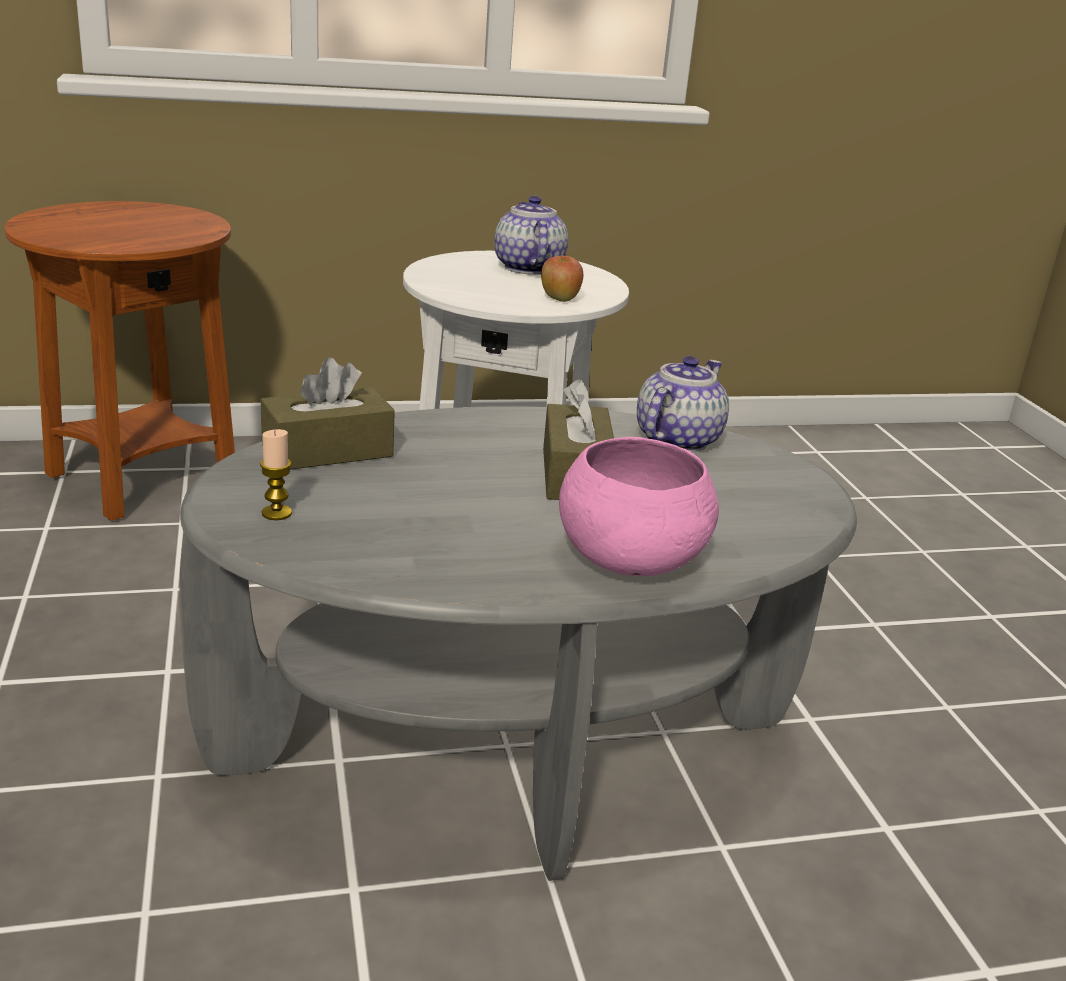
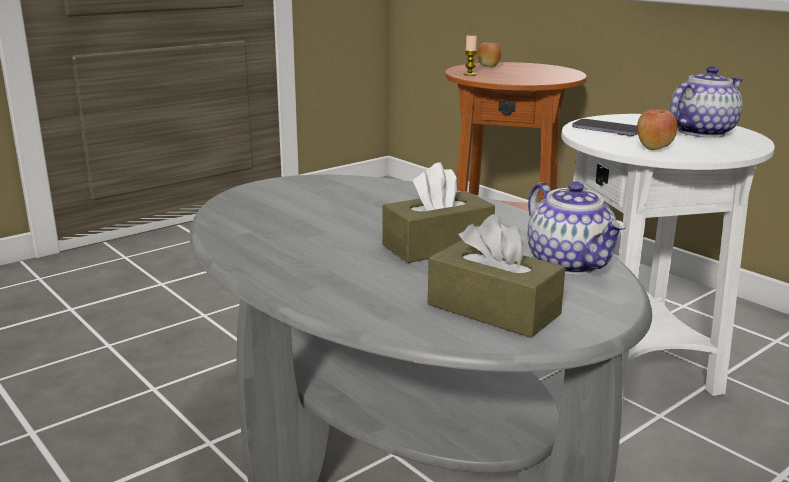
camera: 65 degrees right, 5 degrees down
(57, 221) = (488, 66): none -> apple
(276, 513) = (265, 196): candle -> candle (470, 74)
(327, 451) = (360, 187): brown tissue box -> brown tissue box (493, 309)
(471, 289) = (607, 130): none -> phone
(628, 561) = (320, 283): pink bowl -> none
(676, 439) = (570, 263): teapot -> teapot turned 60 degrees clockwise

